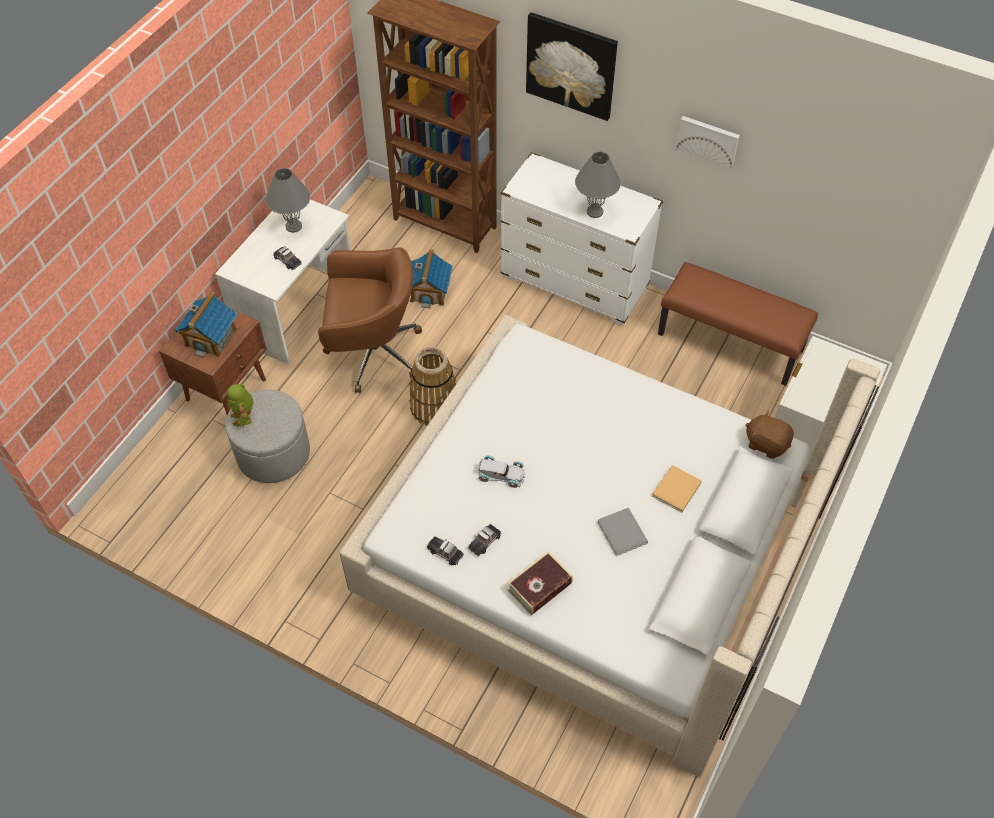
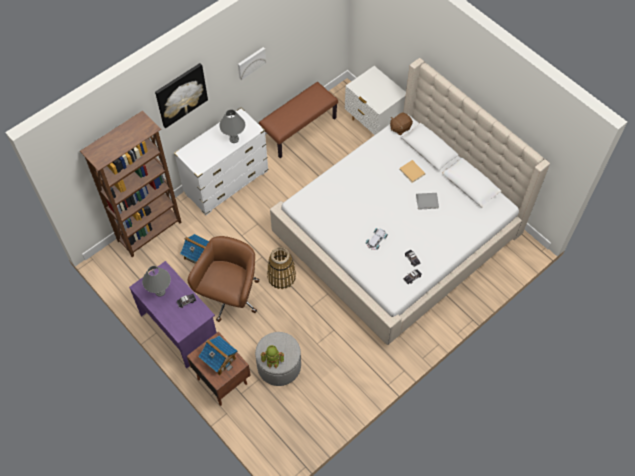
camera: 70 degrees left, 5 degrees up
(298, 311) = (180, 328): white desk -> purple desk
(540, 587) = (444, 244): book -> none

